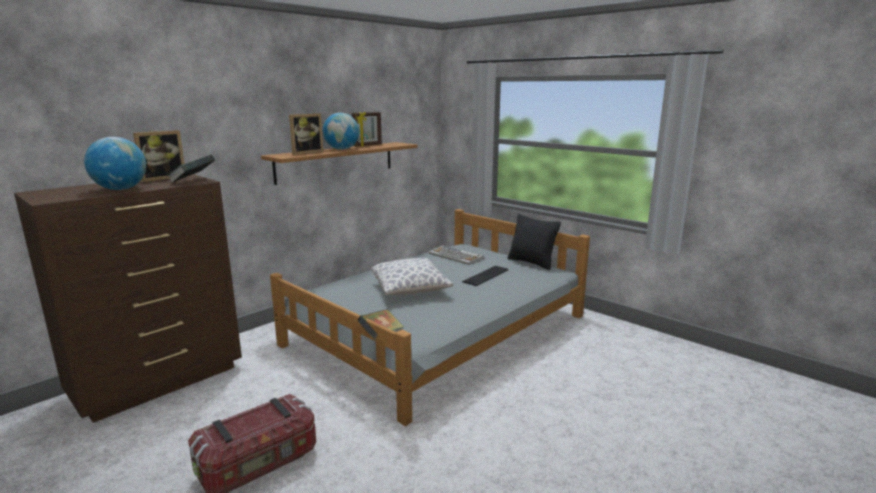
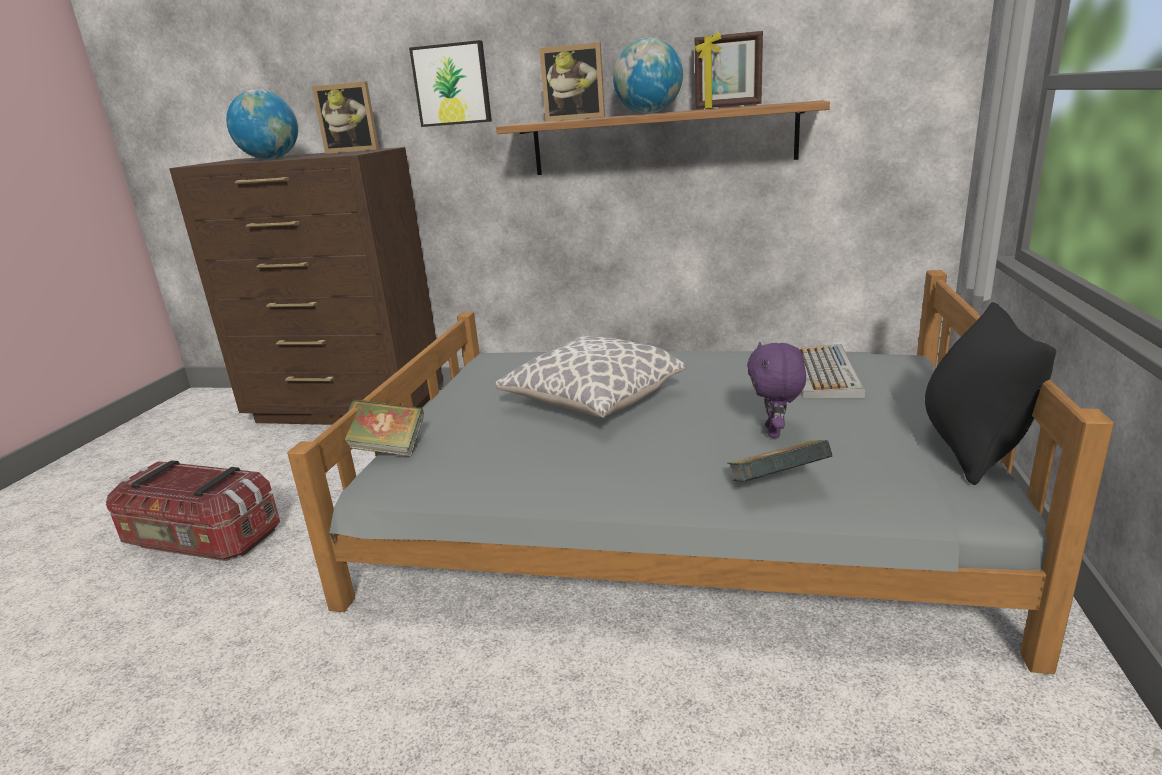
camera: 60 degrees right, 5 degrees up
(193, 181) = (346, 154): book -> book (776, 486)
(220, 132) = (452, 85): none -> picture
(487, 276) = (775, 432): keyboard -> purple plush toy

